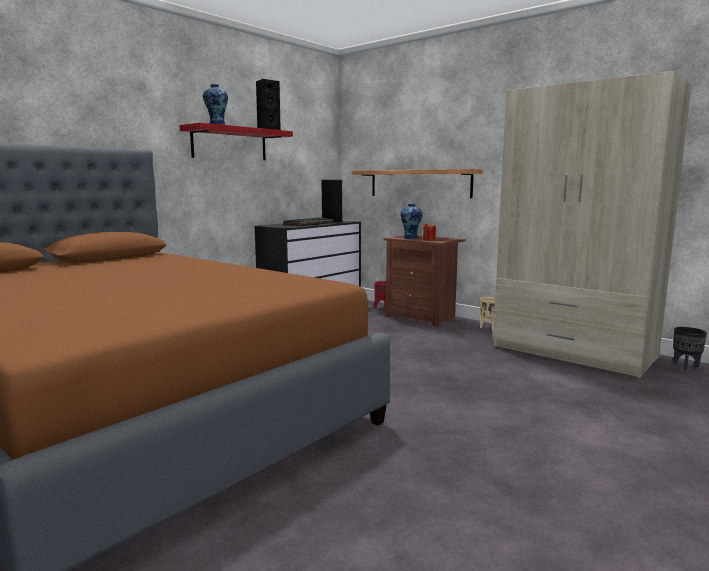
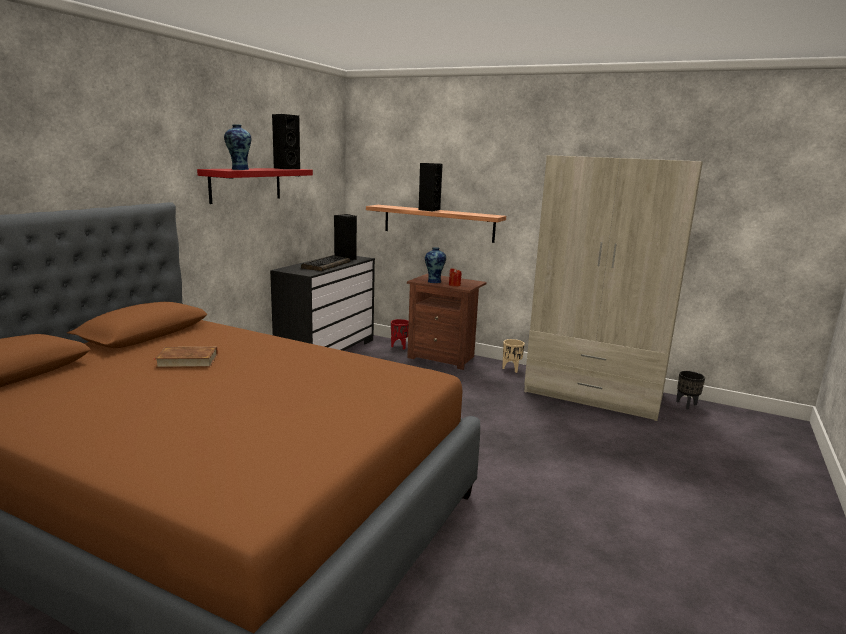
camera: 15 degrees left, 5 degrees up
(120, 270) = (187, 361): none -> brown book
(408, 169) = (429, 210): none -> black speaker

